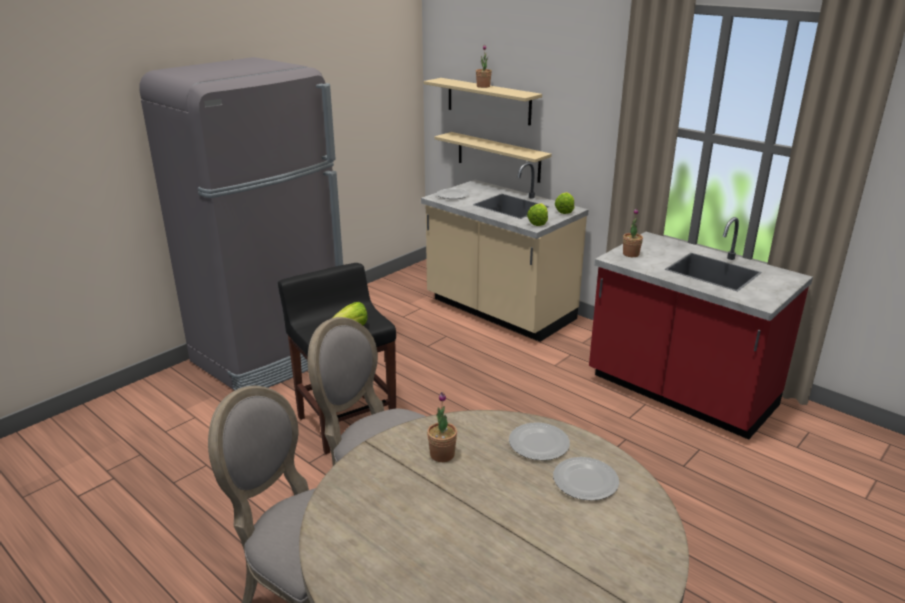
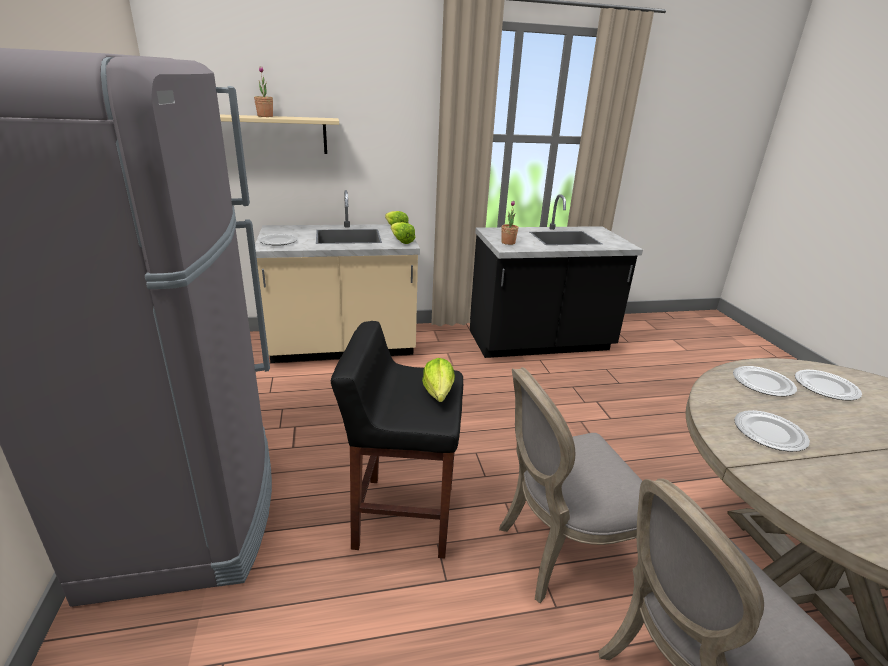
camera: 55 degrees left, 0 degrees up
(442, 455) = (770, 433): potted plant -> plate
(498, 157) = (288, 195): beige shelf -> none
(680, 393) = (540, 343): red counter -> black counter

